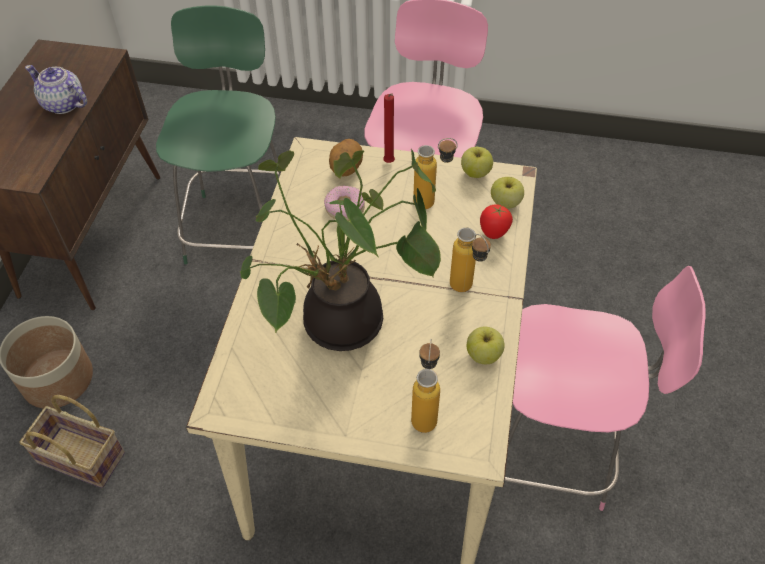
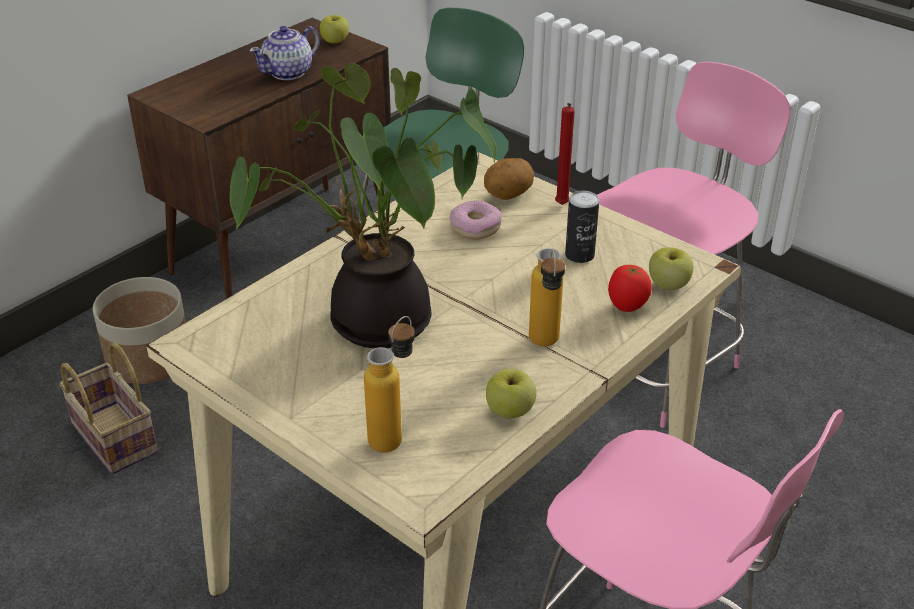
camera: 30 degrees right, 15 degrees down
(63, 104) = (288, 72): teapot -> teapot turned 105 degrees counterclockwise
(432, 202) = (579, 255): bottle -> can
(475, 172) = (657, 246): apple -> apple (335, 41)

